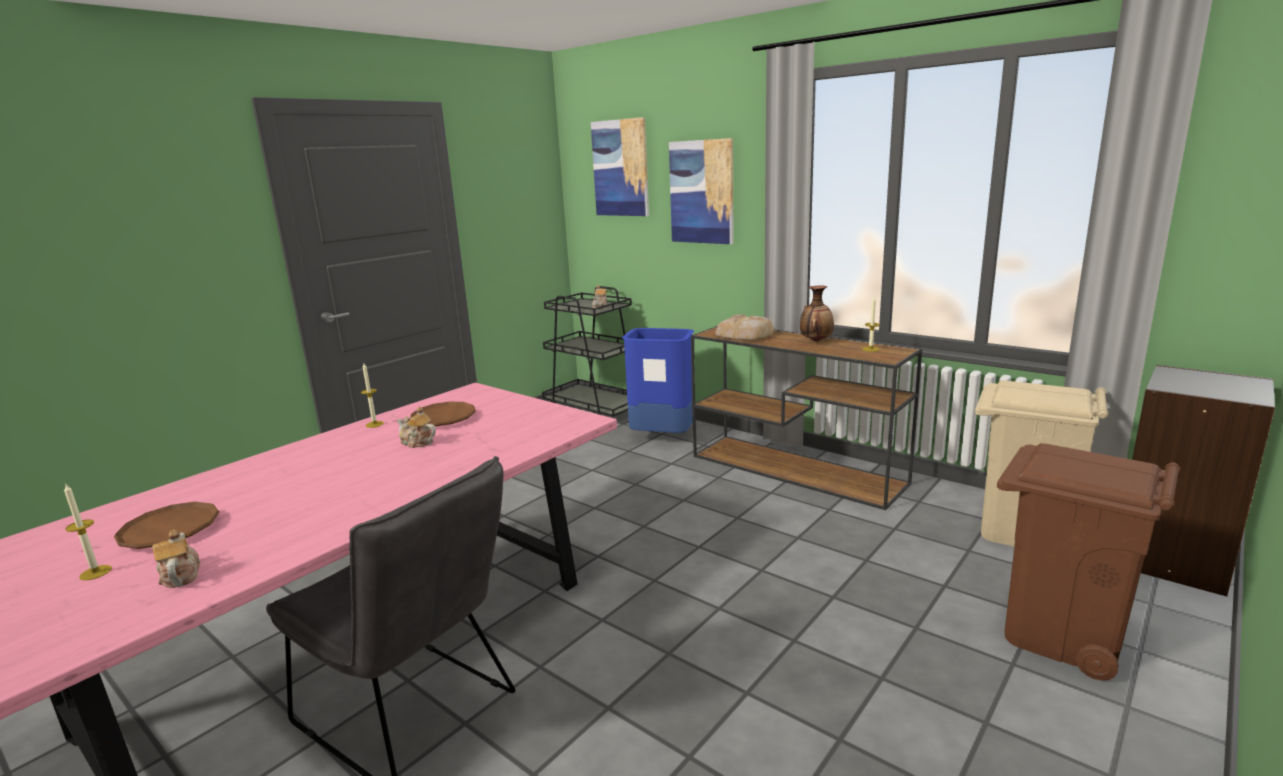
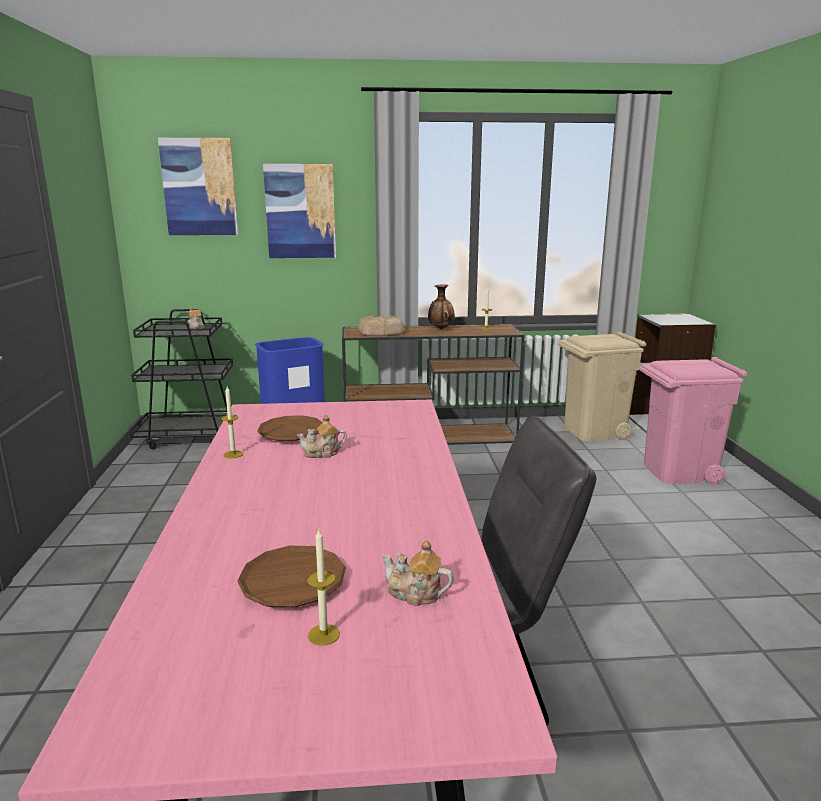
camera: 45 degrees left, 0 degrees up
(1061, 635) = (678, 472): brown trash can -> pink trash can

